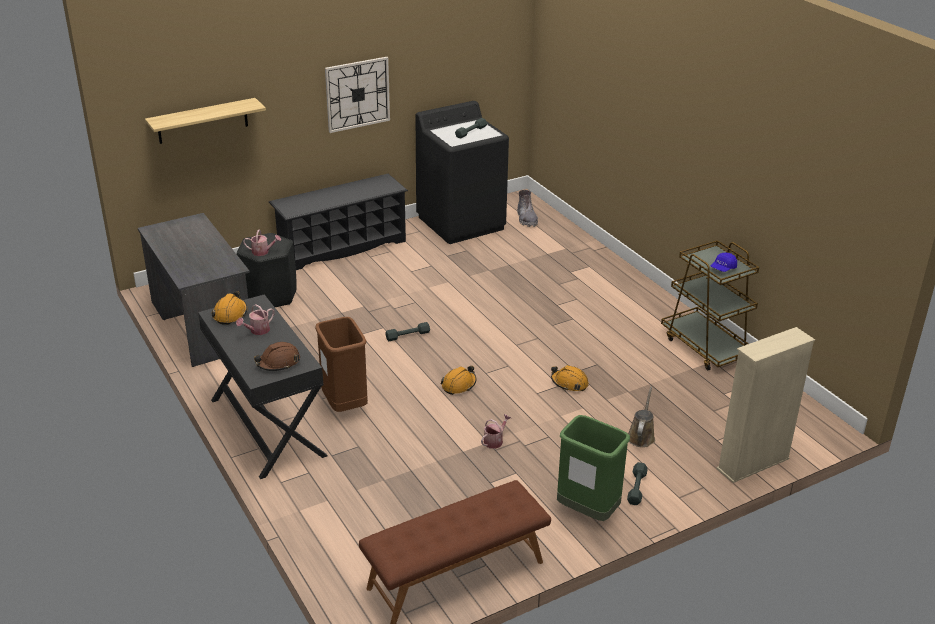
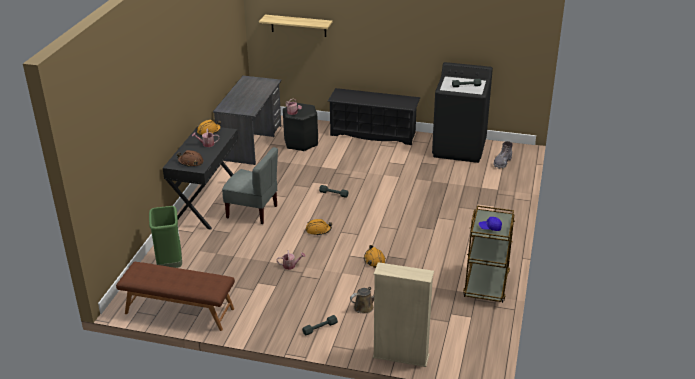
camera: 45 degrees right, 0 degrees up
(345, 405) = (252, 211): brown trash can -> grey chair
(357, 94) = (402, 37): wall clock -> none
(587, 512) = (277, 323): green trash can -> green trash can (170, 265)

